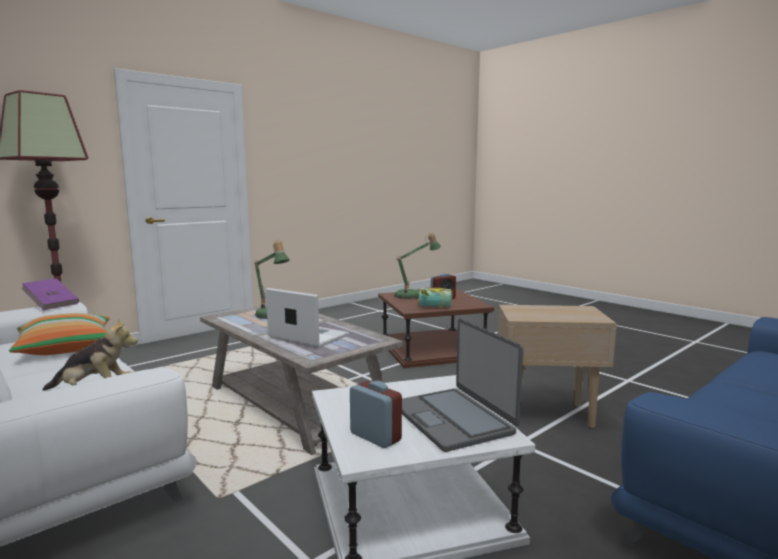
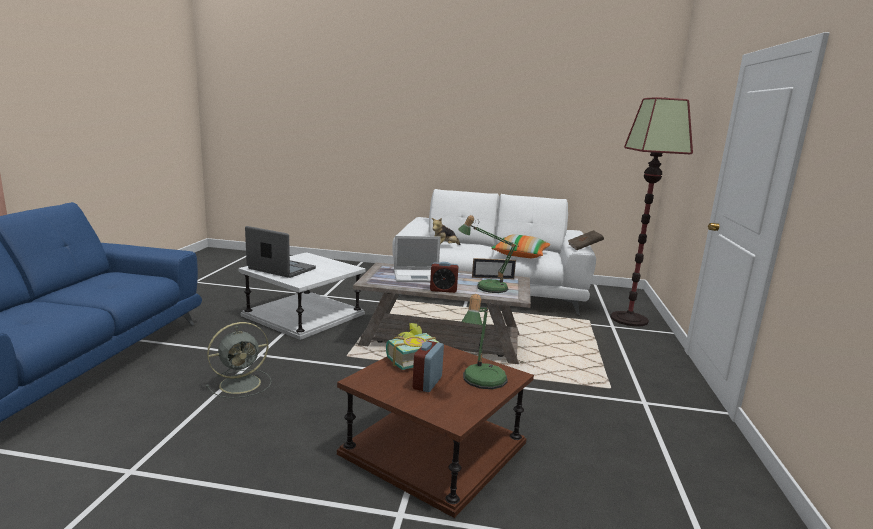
camera: 140 degrees right, 5 degrees up
(52, 304) = (584, 247): purple book -> brown book
(238, 321) = (493, 278): none -> picture frame
(375, 437) = (308, 260): alarm clock -> alarm clock (443, 290)
(546, 414) = (242, 383): beige side table -> grey fan

